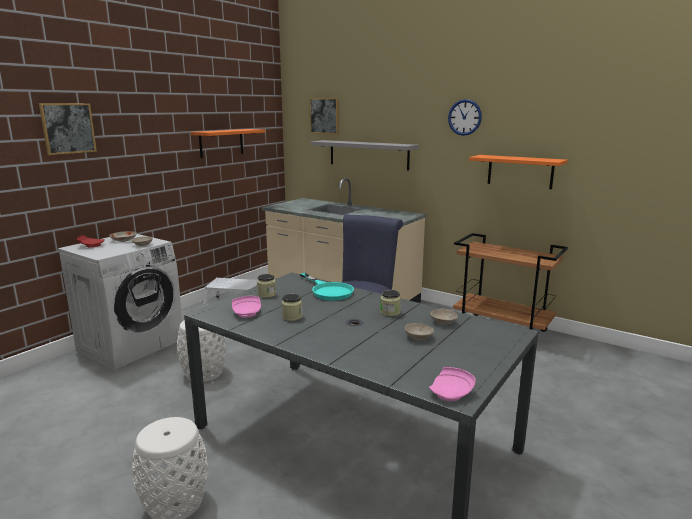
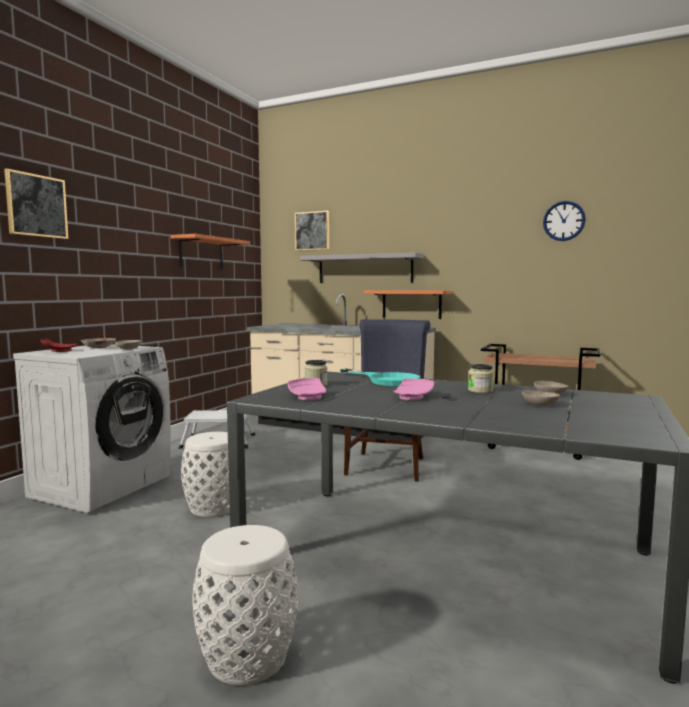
camera: 10 degrees left, 10 degrees down
(292, 317) = (369, 397): jar -> none
(451, 393) = (645, 439): pink plate -> pink plate (413, 397)
(464, 117) = (475, 222): wall clock -> wall clock (563, 221)
(520, 171) = (539, 273): orange shelf -> orange shelf (411, 304)

